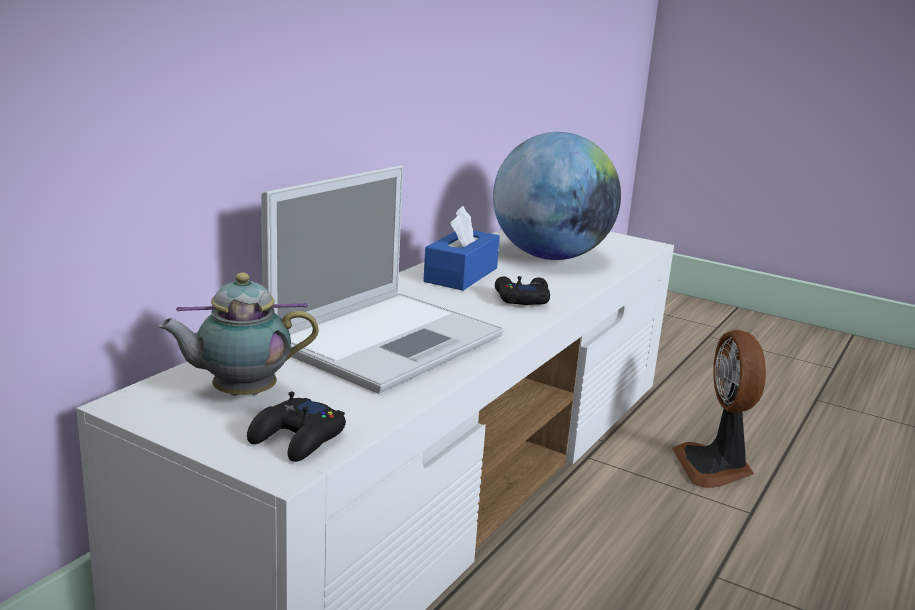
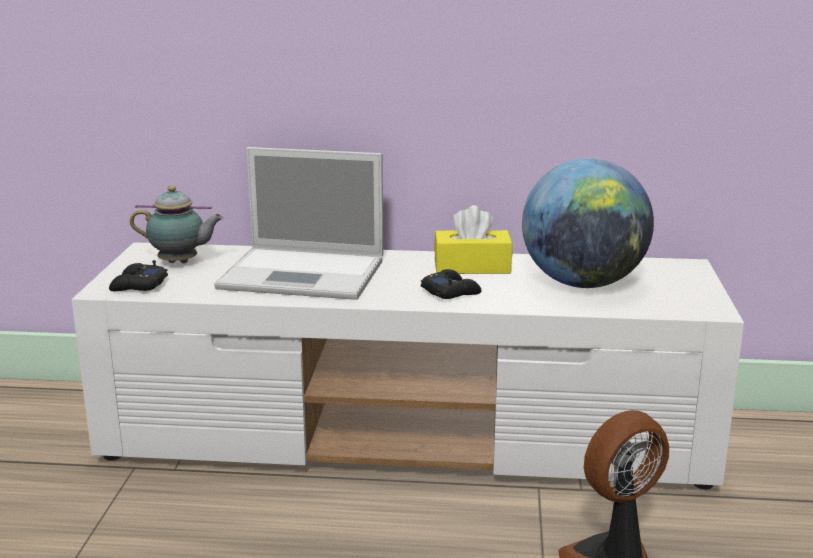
camera: 65 degrees right, 0 degrees up
(239, 394) = (181, 263): teapot -> teapot turned 135 degrees clockwise
(461, 275) = (472, 267): blue tissue box -> yellow tissue box

